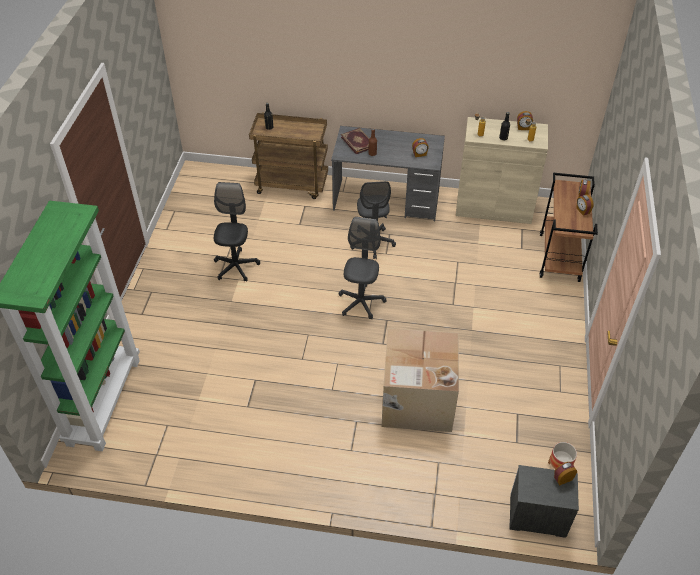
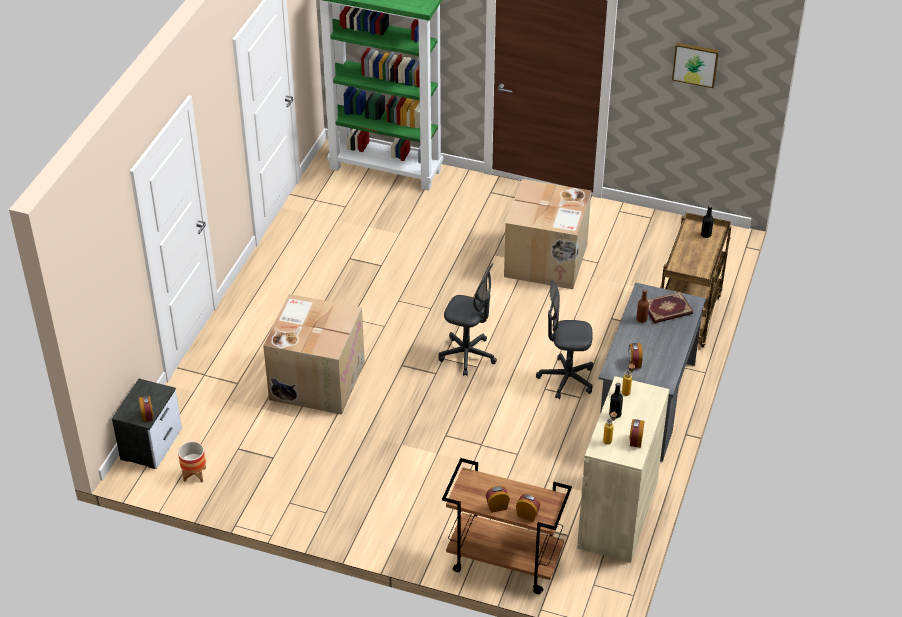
camera: 100 degrees right, 5 degrees down
(141, 70) = (695, 63): none -> picture
(236, 267) = (546, 261): black office chair -> cardboard box

